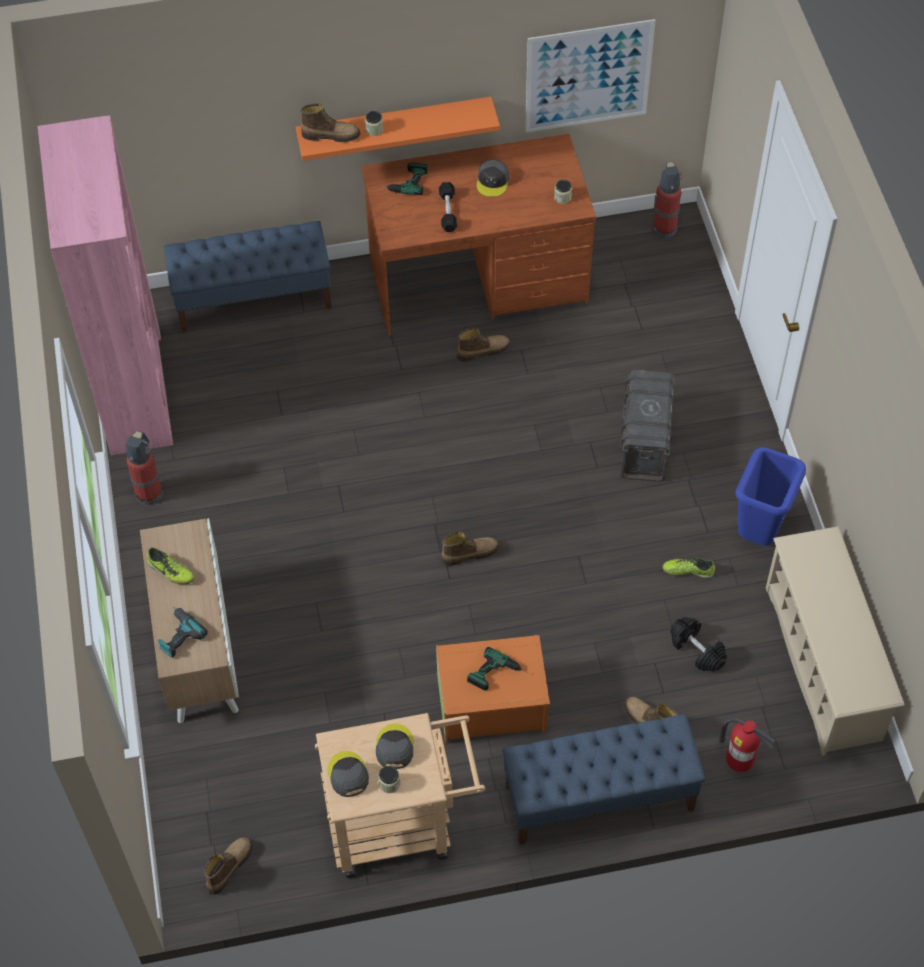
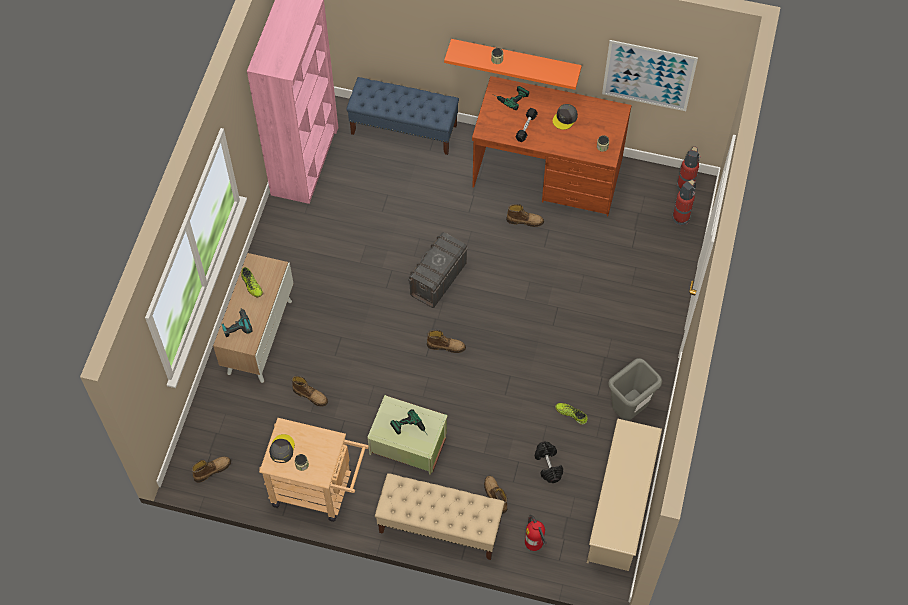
camera: 25 degrees right, 5 degrees up
(150, 492) = (281, 228): fire extinguisher -> fire extinguisher (681, 217)
(331, 135) = (469, 53): boot -> boot (311, 395)
(394, 747) = (316, 445): grey cap -> none
(492, 707) = (408, 445): orange storage box -> green storage box
(598, 798) = (439, 526): blue bench -> beige bench
(644, 443) = (591, 322): grey storage box -> grey storage box (438, 280)
(758, 534) = (628, 410): blue trash can -> grey trash can

